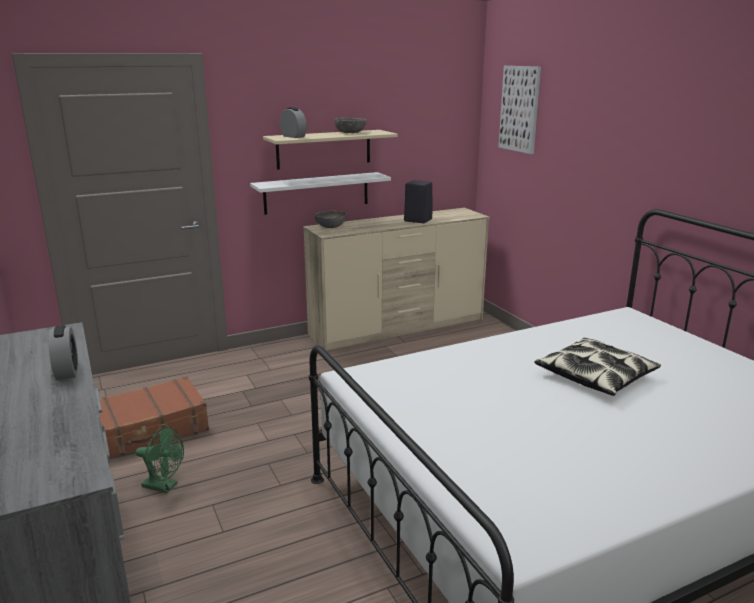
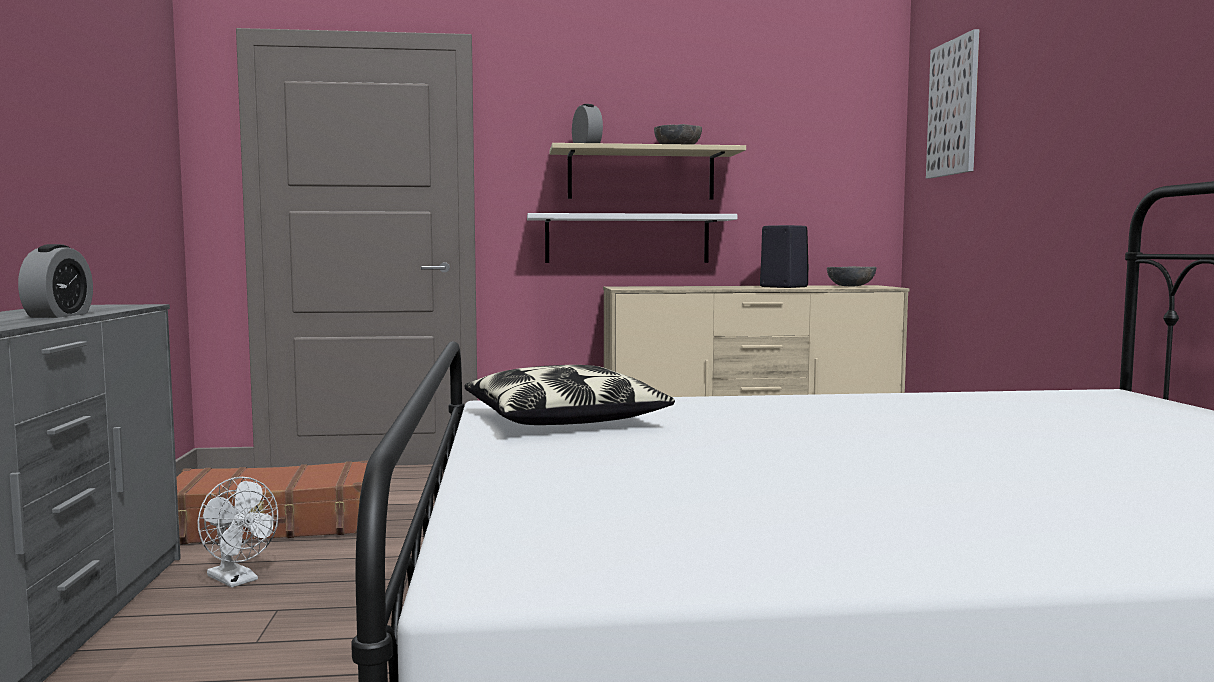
camera: 20 degrees right, 15 degrees down
(164, 486) = (237, 580): green fan -> white fan
(331, 226) = (641, 286): grey bowl -> grey bowl (851, 286)
(595, 376) = (962, 435): pillow -> pillow (564, 420)

